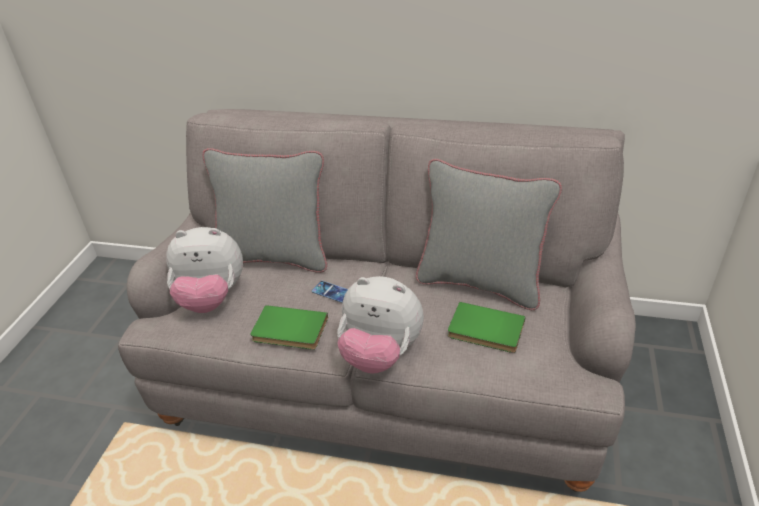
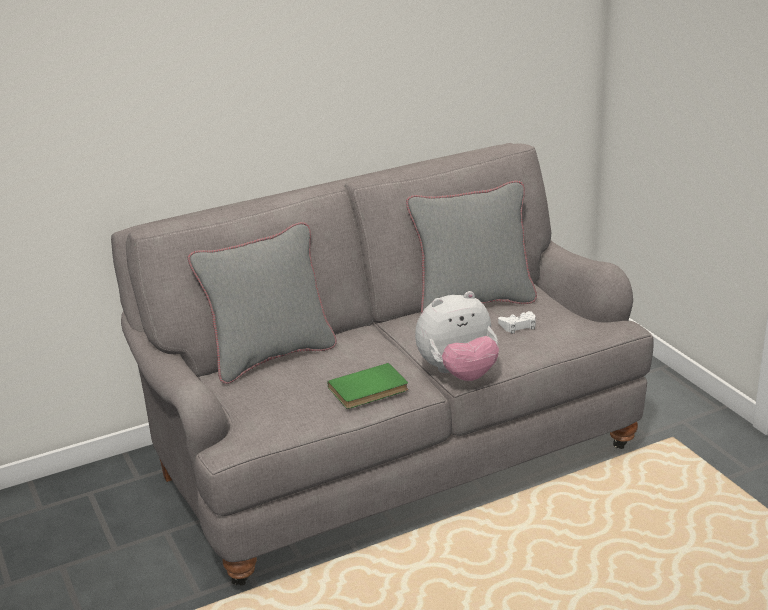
camera: 40 degrees left, 10 degrees down
(211, 298) = (259, 404): plush toy -> none
(332, 292) = (364, 355): phone -> none
(485, 331) = (518, 326): green book -> white game controller

